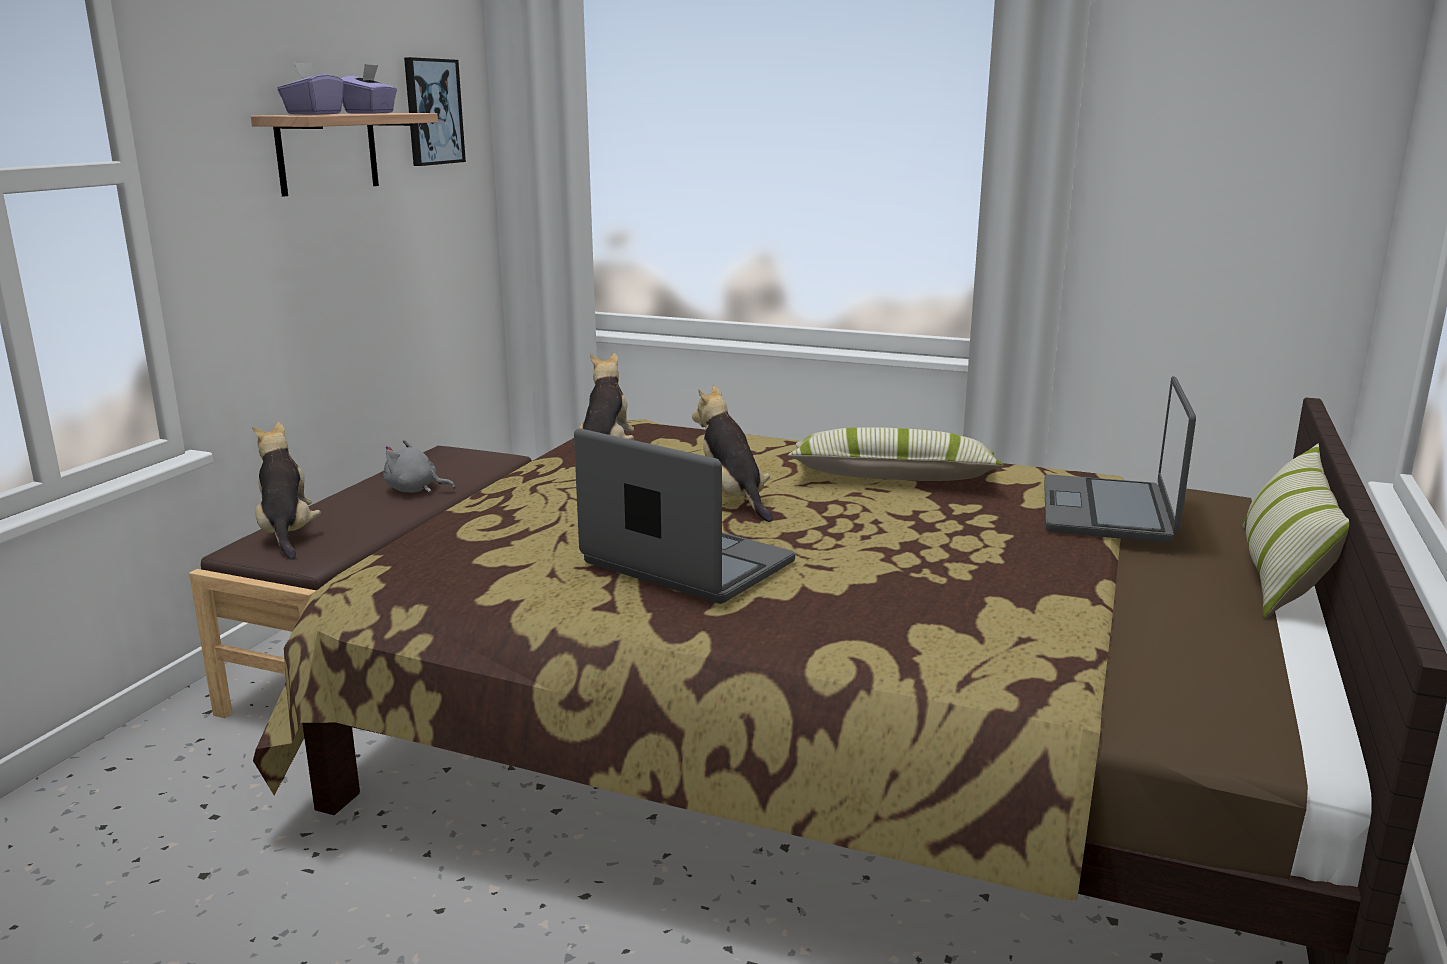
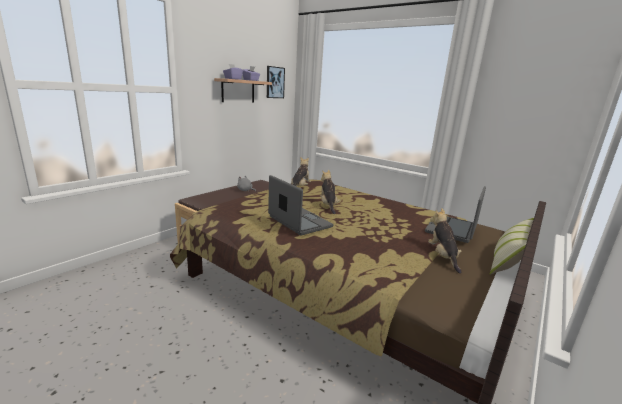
camera: 15 degrees right, 0 degrees up
(287, 533) = (204, 197): plush toy -> plush toy (442, 257)
(892, 477) = (384, 207): pillow -> none

